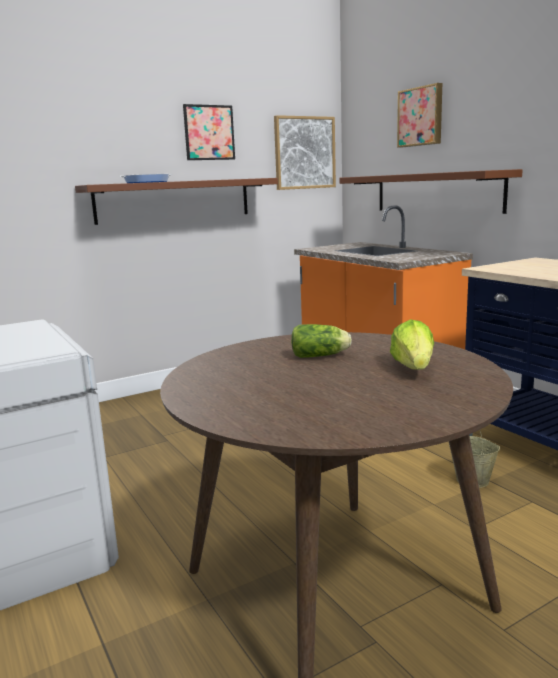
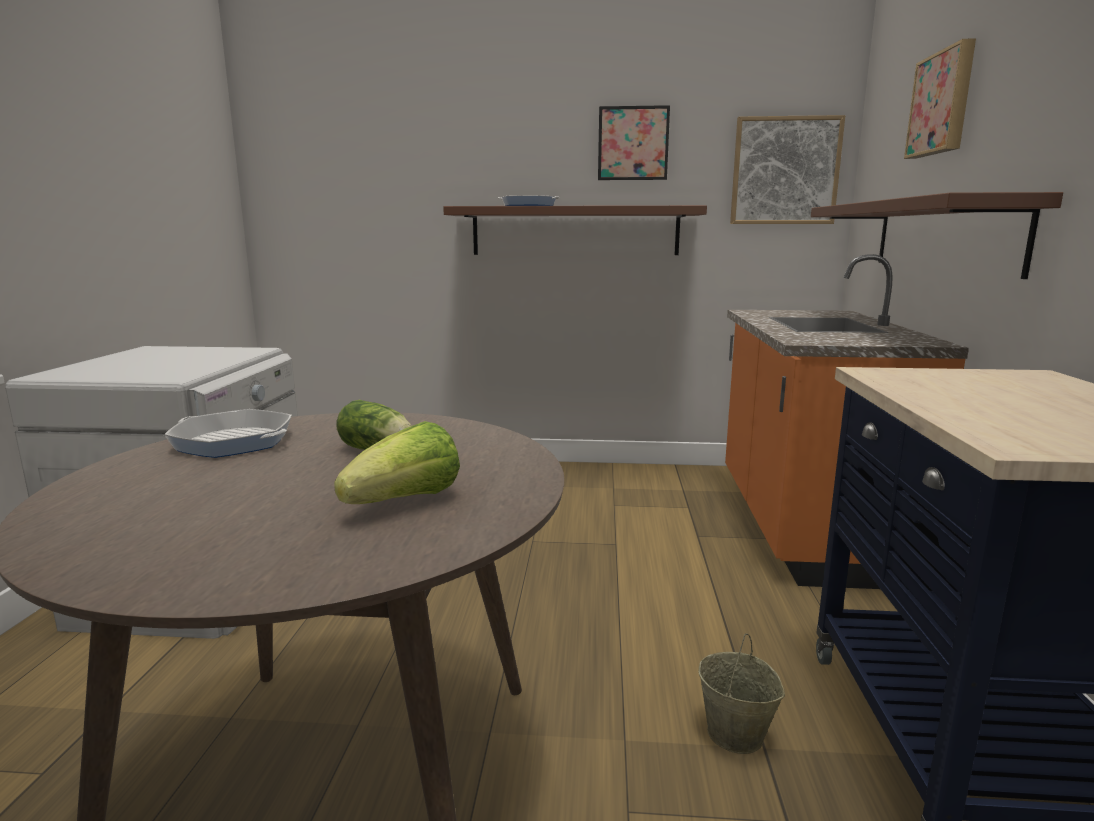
camera: 35 degrees right, 0 degrees up
(216, 374) = (233, 442): none -> frying pan

